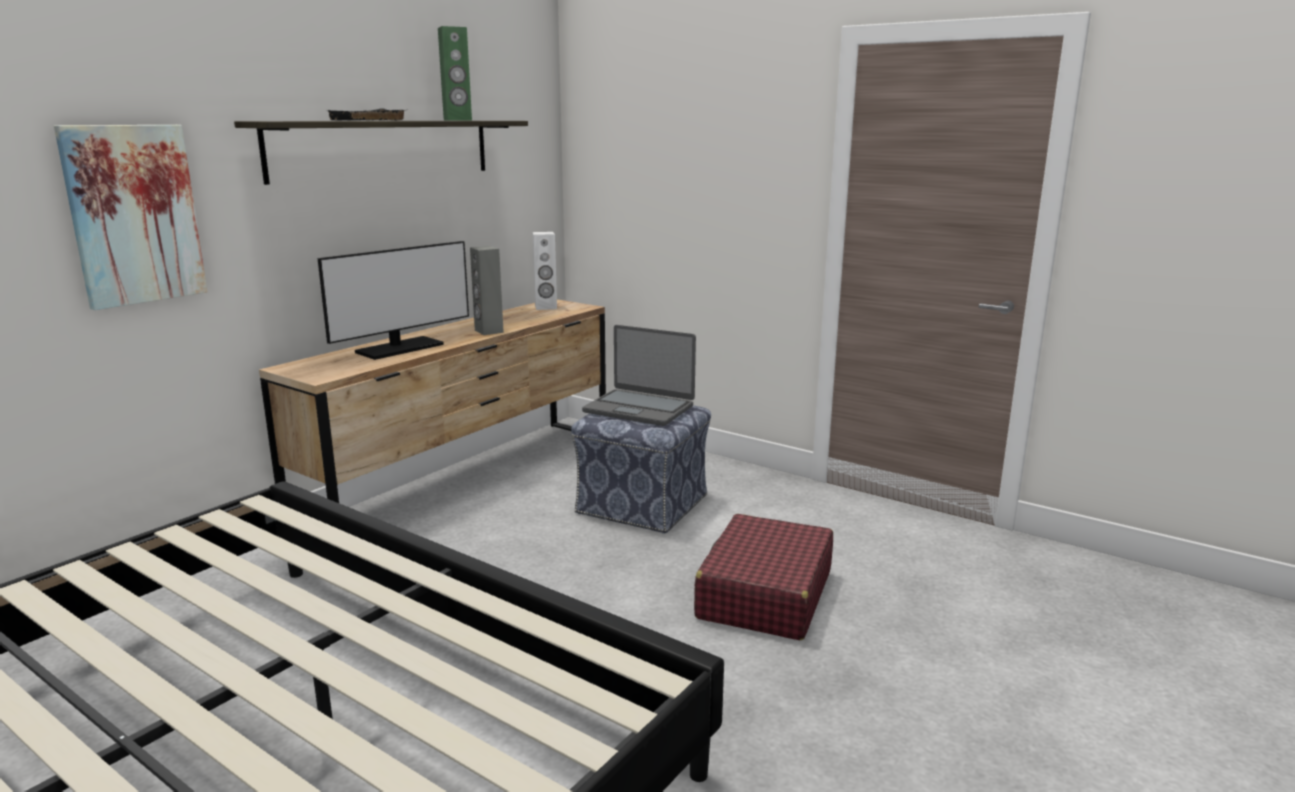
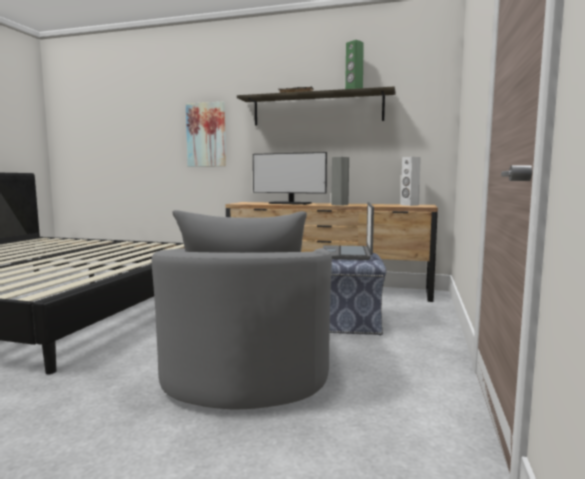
camera: 70 degrees right, 10 degrees down
(764, 595) = (247, 368): red suitcase -> grey armchair

